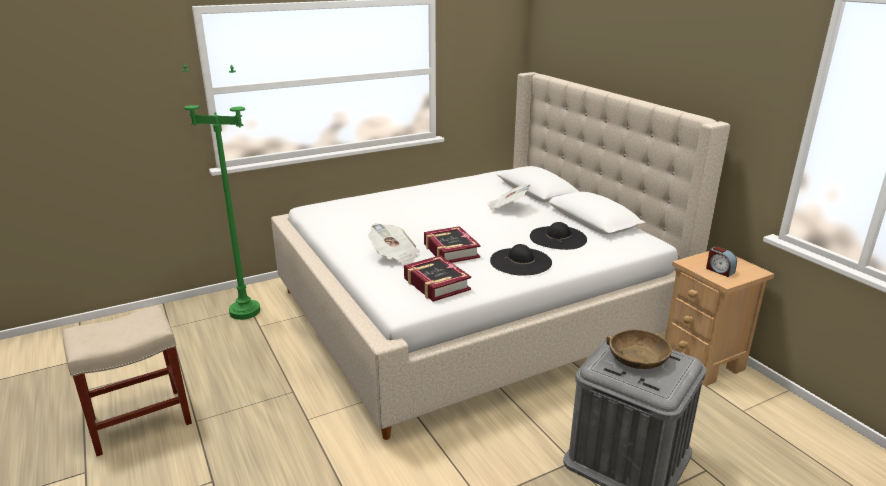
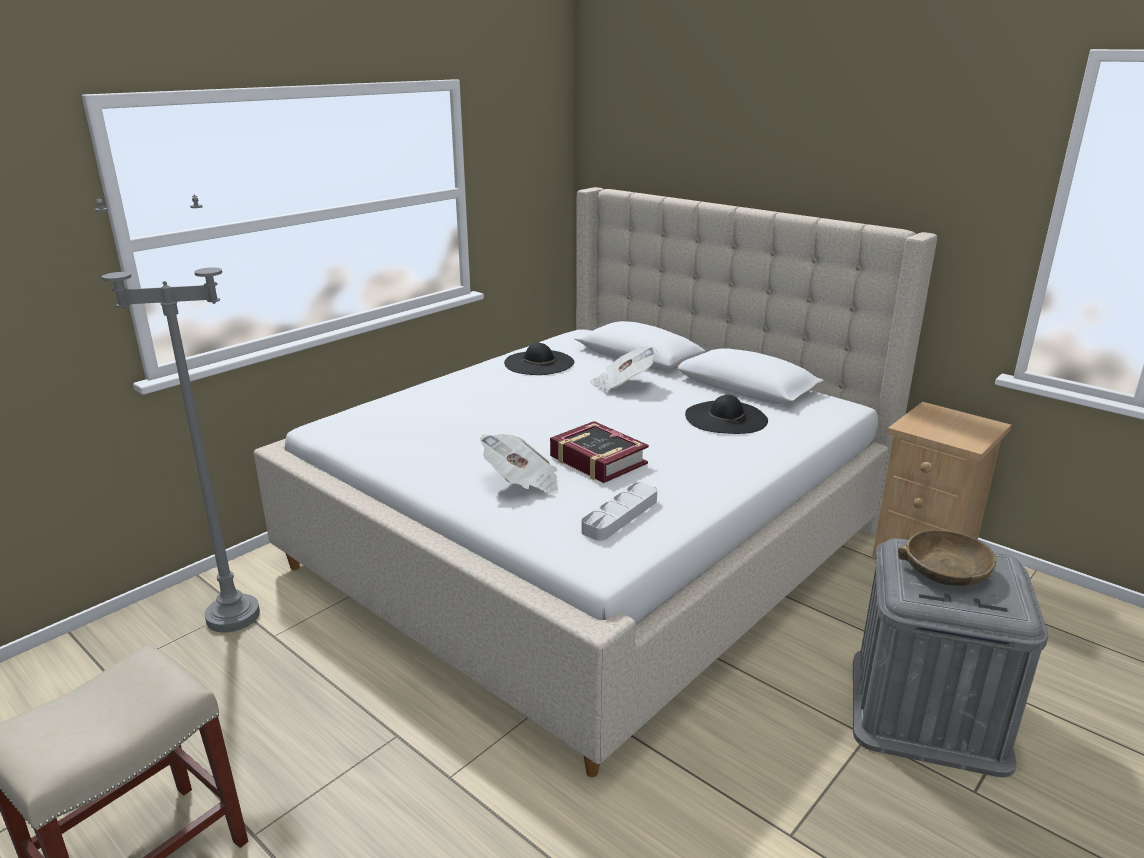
camera: 20 degrees left, 0 degrees up
(244, 311) = (232, 616): green floor lamp -> grey floor lamp
(436, 284) = (620, 516): book -> grey tray
(521, 261) = (707, 460): black hat -> black hat (539, 363)
(719, 270) = (951, 431): alarm clock -> none

